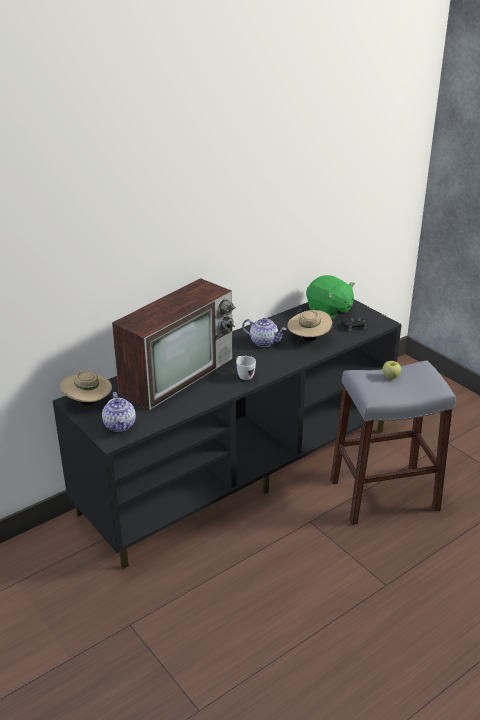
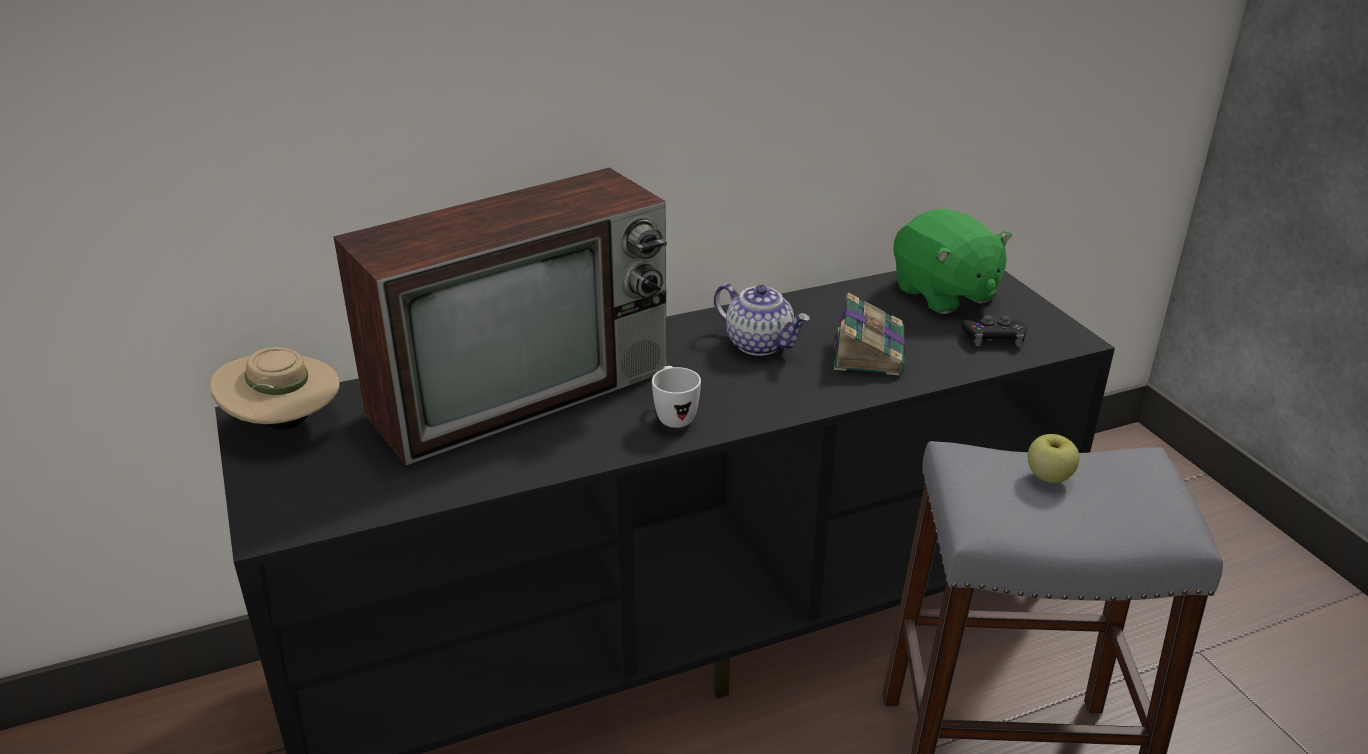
camera: 15 degrees right, 0 degrees up
(120, 425) = (316, 492): teapot -> none
(308, 338) = (869, 351): beige hat -> book

